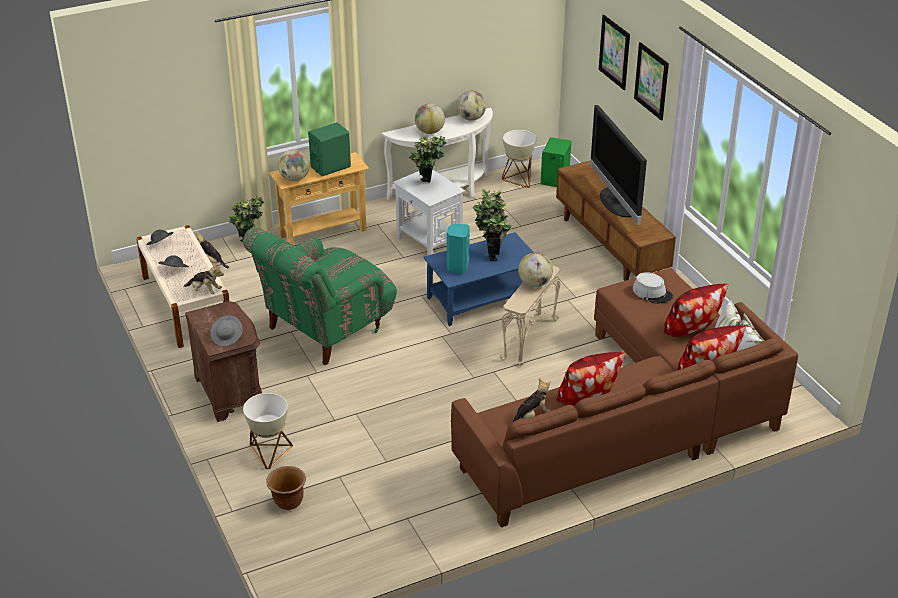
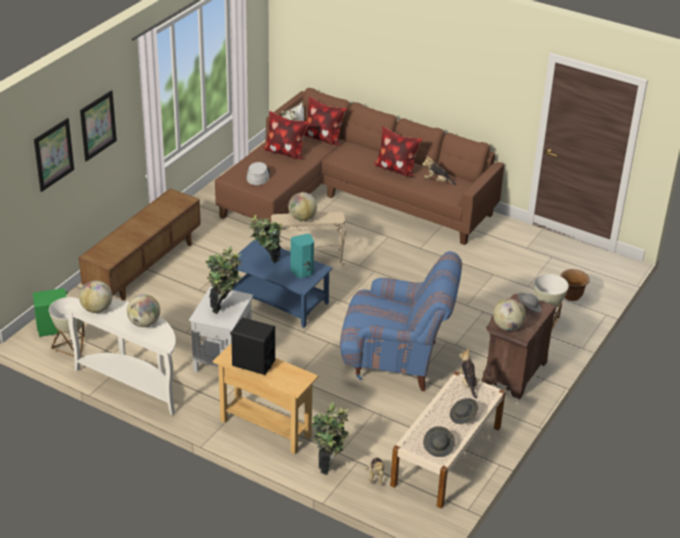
camera: 125 degrees left, 0 degrees up
(294, 178) = (294, 375): globe -> globe (507, 327)
(325, 330) = (396, 361): green armchair -> blue armchair
(330, 167) = (253, 363): green speaker -> black speaker
(616, 203) = (143, 225): television -> none

